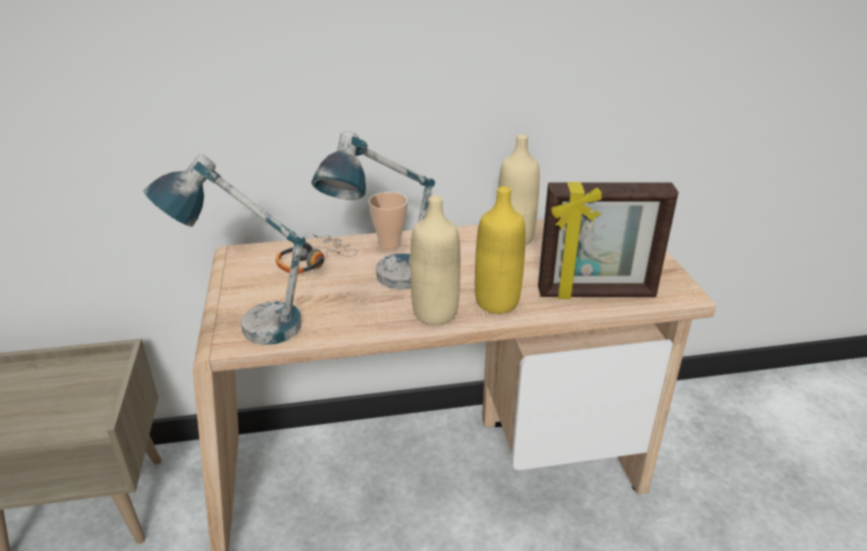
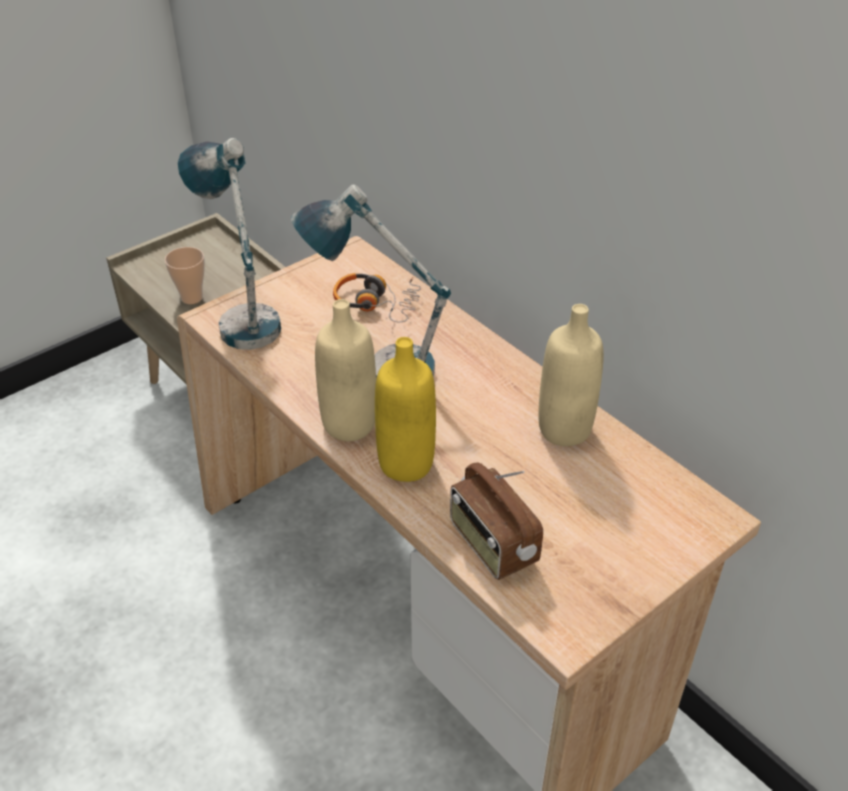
camera: 60 degrees right, 10 degrees up
(389, 244) = (456, 338): cup -> cup (192, 298)
(596, 294) = (492, 544): picture frame -> radio

